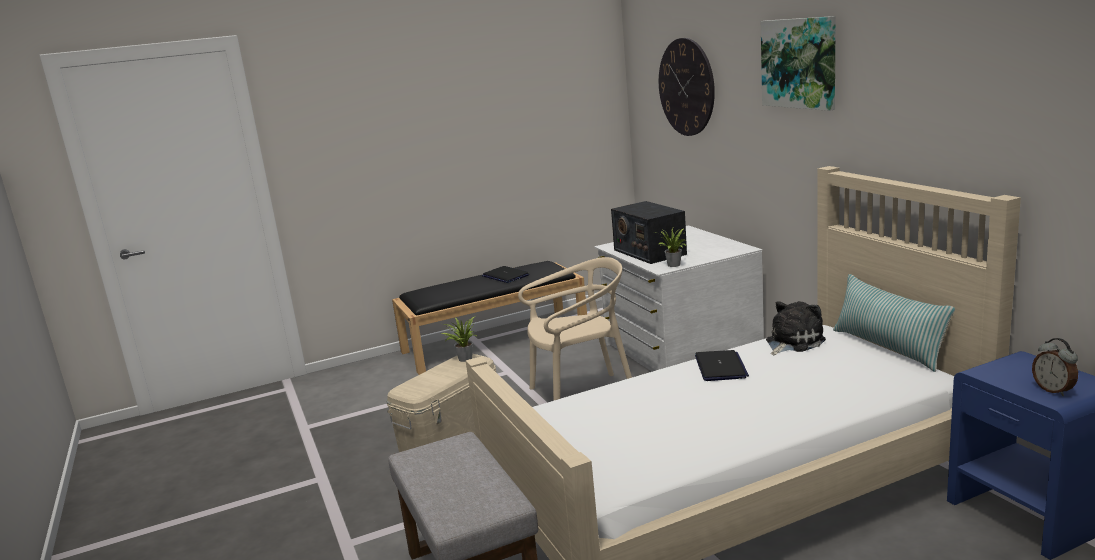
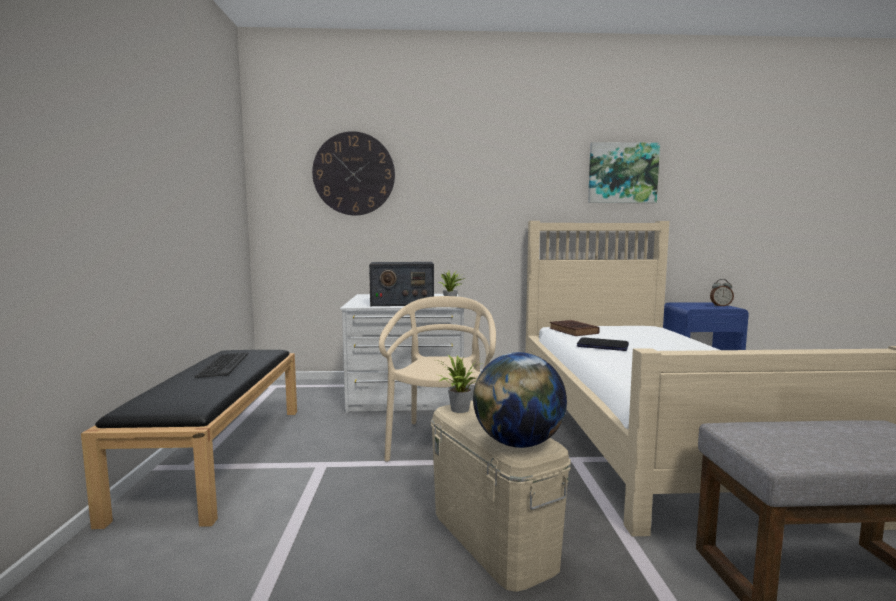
camera: 70 degrees left, 10 degrees down
(415, 386) = (518, 443): none -> globe
(505, 276) = (223, 365): laptop -> keyboard
(792, 342) = (574, 331): plush toy -> brown book
(799, 63) = (496, 153): picture -> picture (622, 173)
(888, 347) = (598, 324): pillow -> none

